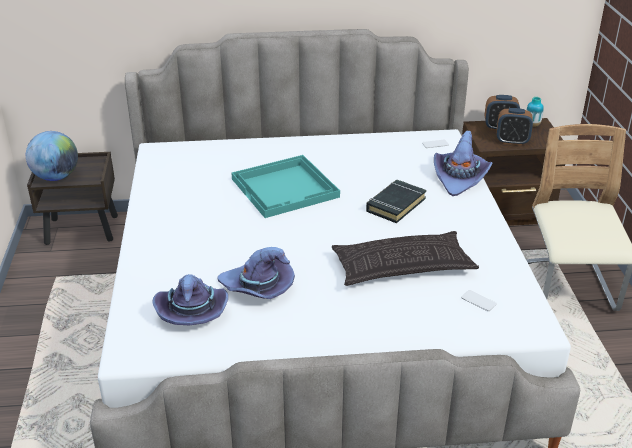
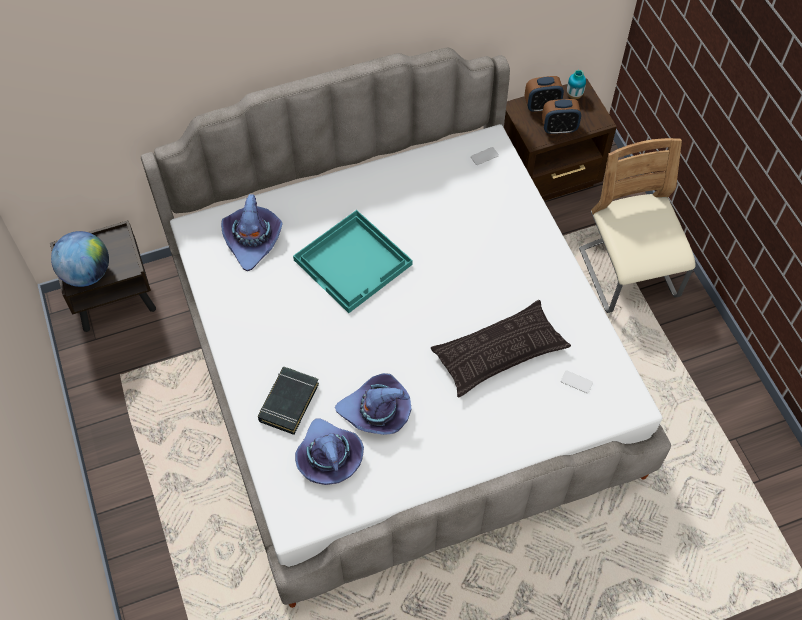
camera: 15 degrees left, 25 degrees up
(395, 205) = (469, 264): black book -> black book (288, 402)
(460, 178) = (522, 208): purple hat -> purple hat (253, 239)

